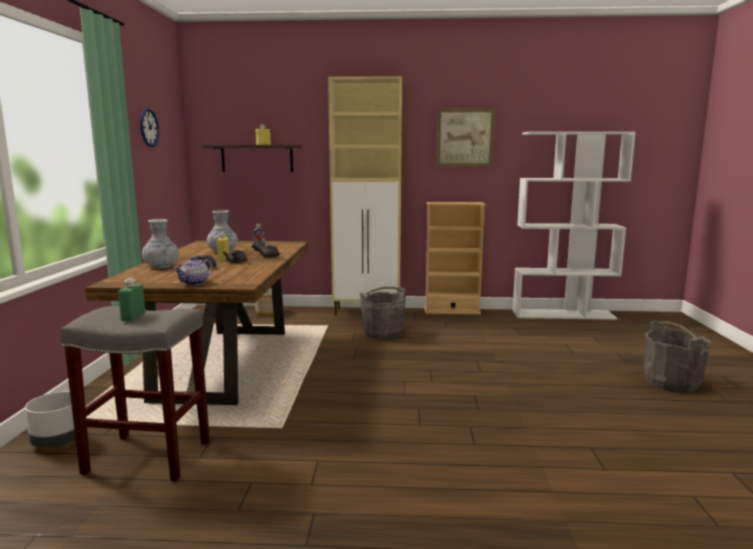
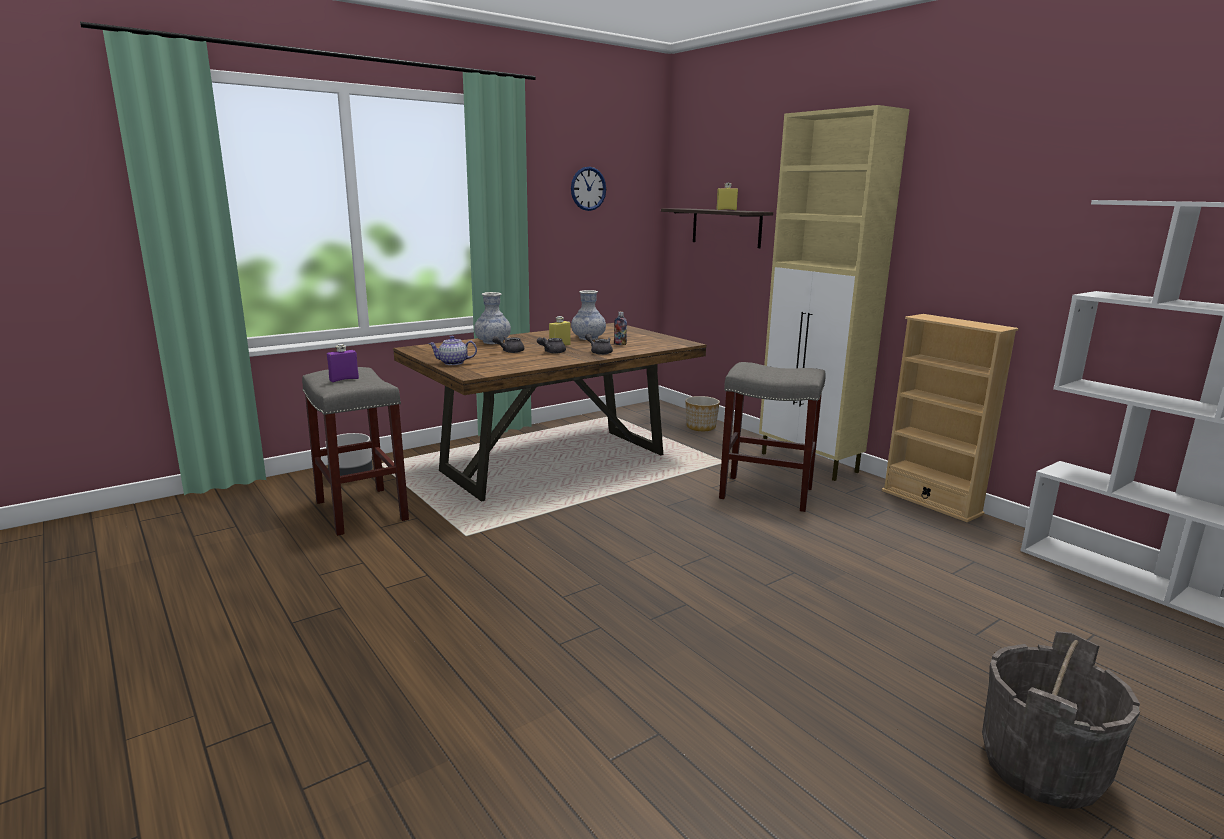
camera: 50 degrees right, 5 degrees up
(133, 317) = (344, 379): green bottle -> purple bottle
(383, 333) = (764, 493): grey bucket -> grey stool
(465, 137) = (1003, 207): picture -> none

